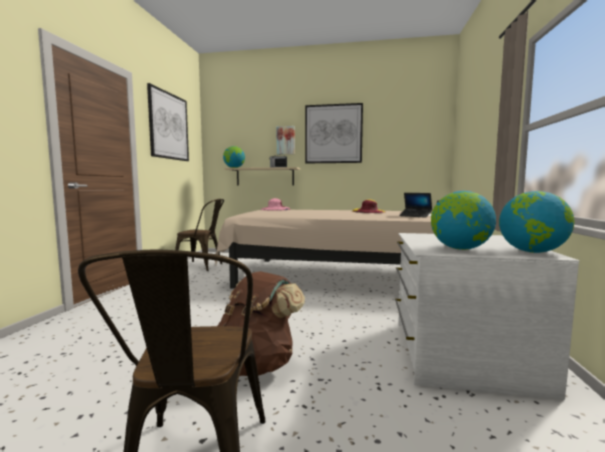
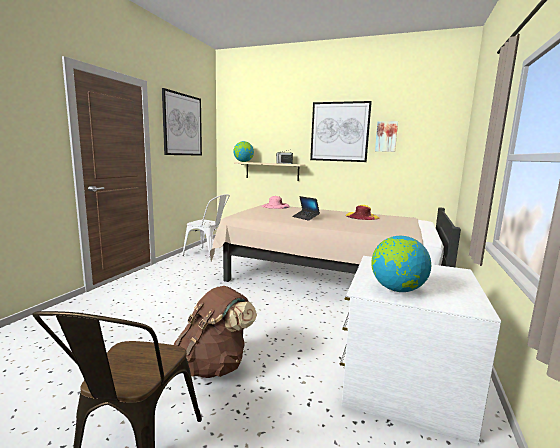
camera: 10 degrees right, 5 degrees up
(202, 266) = (208, 254): brown chair -> white chair
(286, 140) = (293, 136): picture -> picture (386, 136)
(415, 216) = (401, 229): laptop -> laptop (305, 217)
(532, 252) = (466, 302): globe -> none

